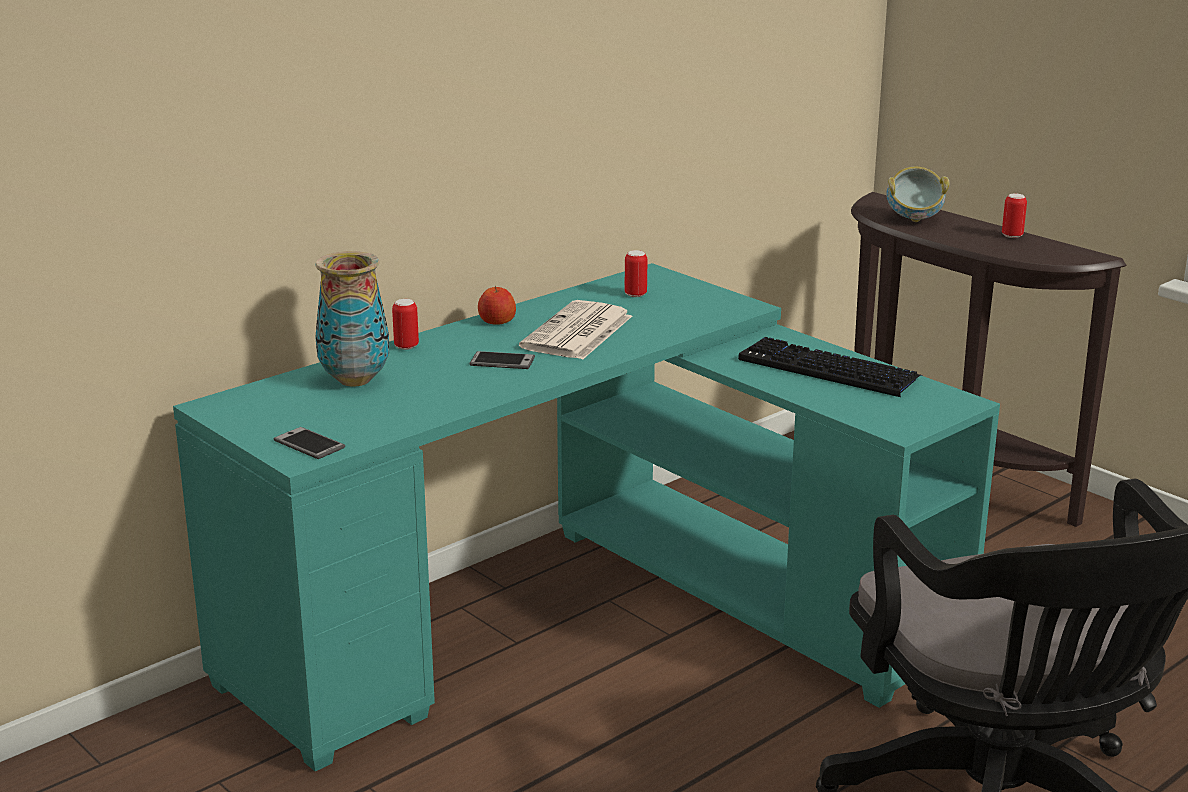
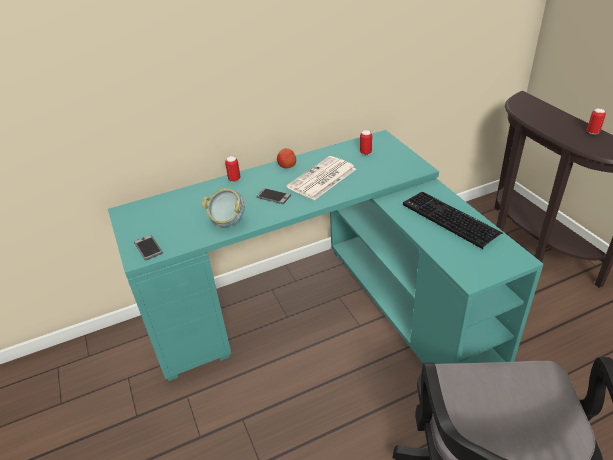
camera: 20 degrees right, 15 degrees up
(354, 380) = (196, 201): vase -> none
(913, 220) = (537, 114): bowl -> bowl (228, 222)

